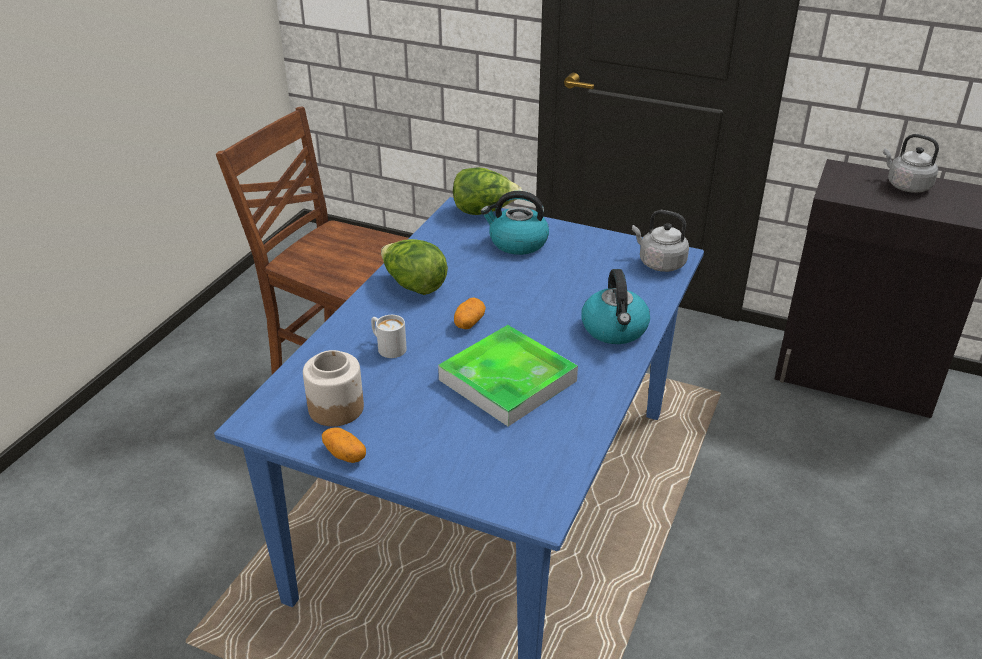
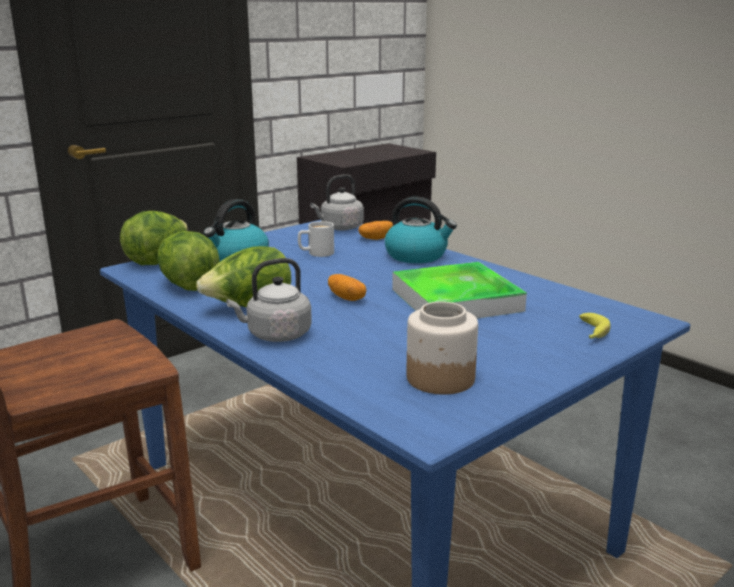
camera: 65 degrees left, 15 degrees down
(345, 454) = (527, 386): potato -> potato (376, 238)
(387, 347) = (349, 337): white mug -> white mug (316, 253)
(441, 244) = (188, 285): none -> lettuce
(480, 476) = (592, 333): none -> banana
(906, 186) = (359, 152): grey kettle -> grey kettle (275, 335)

